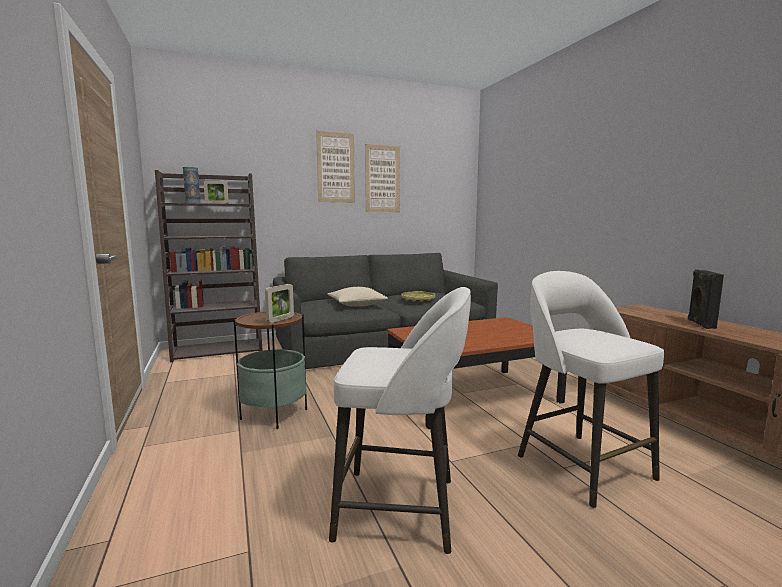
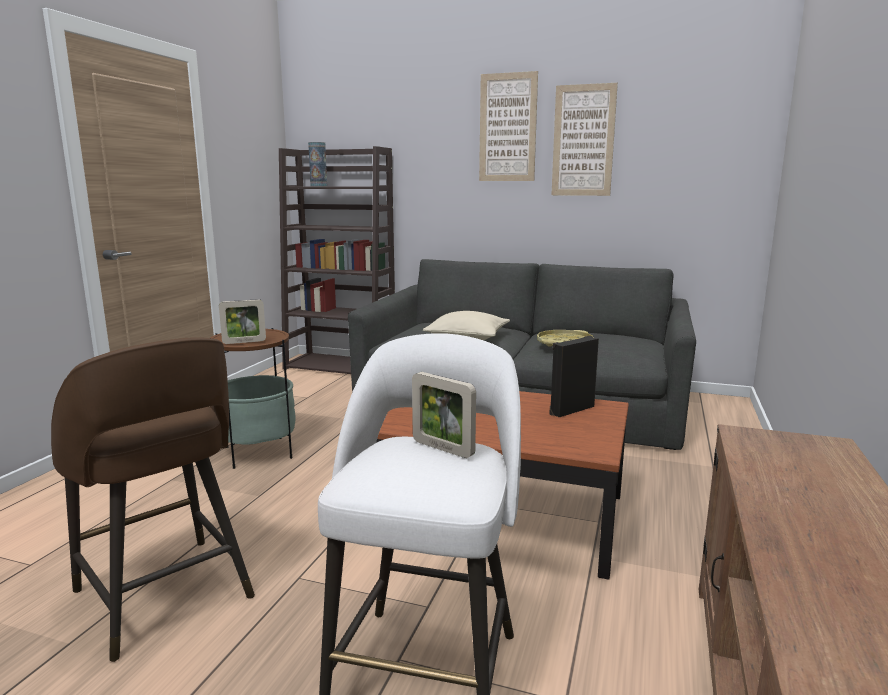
camera: 40 degrees right, 5 degrees up
(217, 203) = (343, 186): picture frame -> picture frame (443, 448)
(401, 509) = (165, 597): white stool -> brown stool
(700, 324) = (808, 516): black speaker -> black speaker (570, 410)

